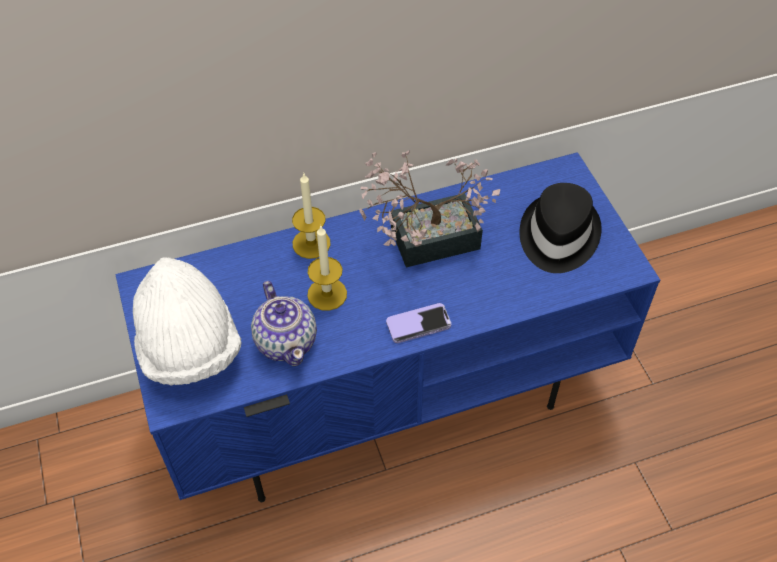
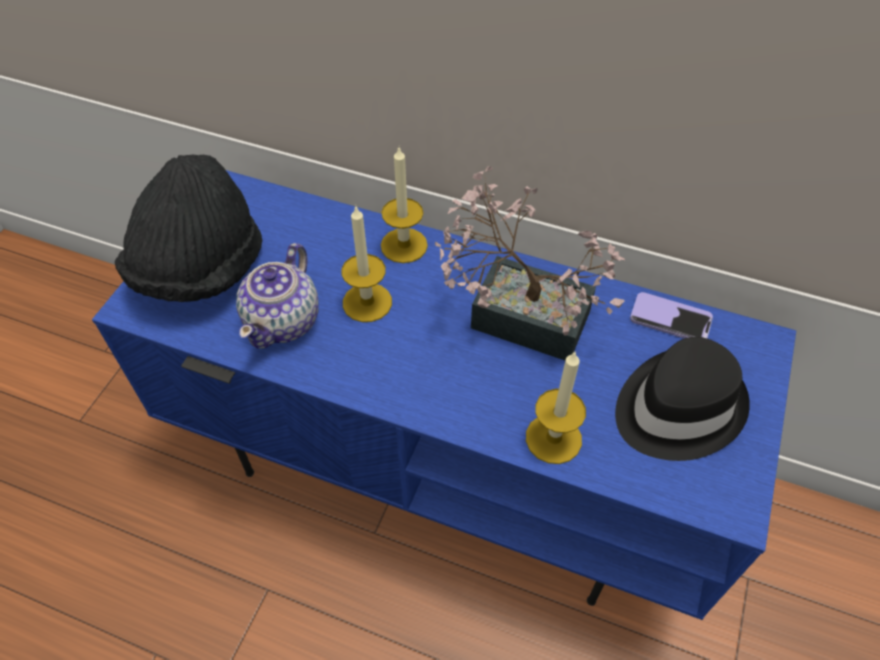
camera: 40 degrees right, 0 degrees up
(189, 348) = (200, 269): white hat -> black hat
(418, 324) = (422, 394): phone -> phone (670, 319)
(512, 297) = (553, 438): none -> candle

